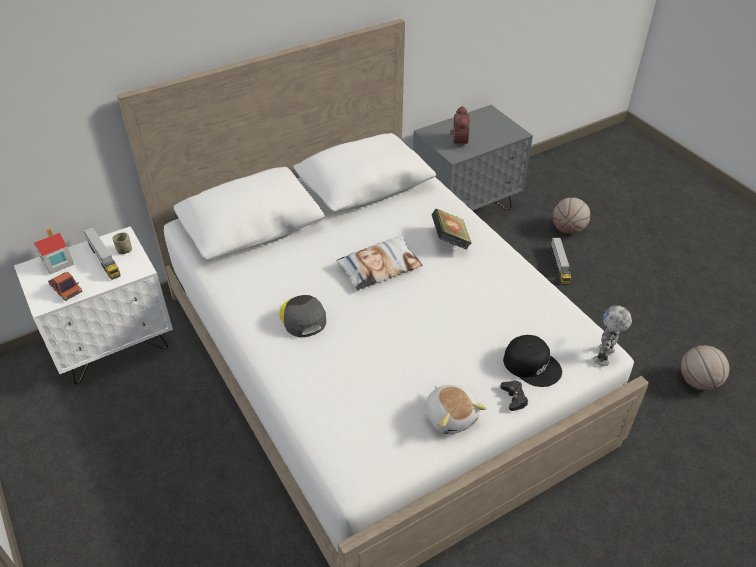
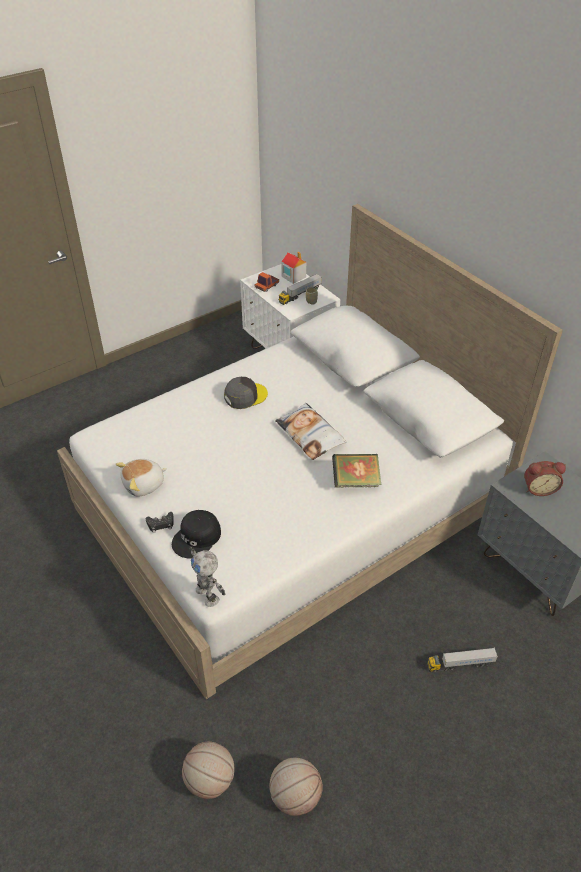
camera: 85 degrees right, 0 degrees up
(568, 229) = (534, 680): basketball -> basketball (210, 780)
(605, 356) = (208, 594): toy robot -> toy robot turned 150 degrees counterclockwise

